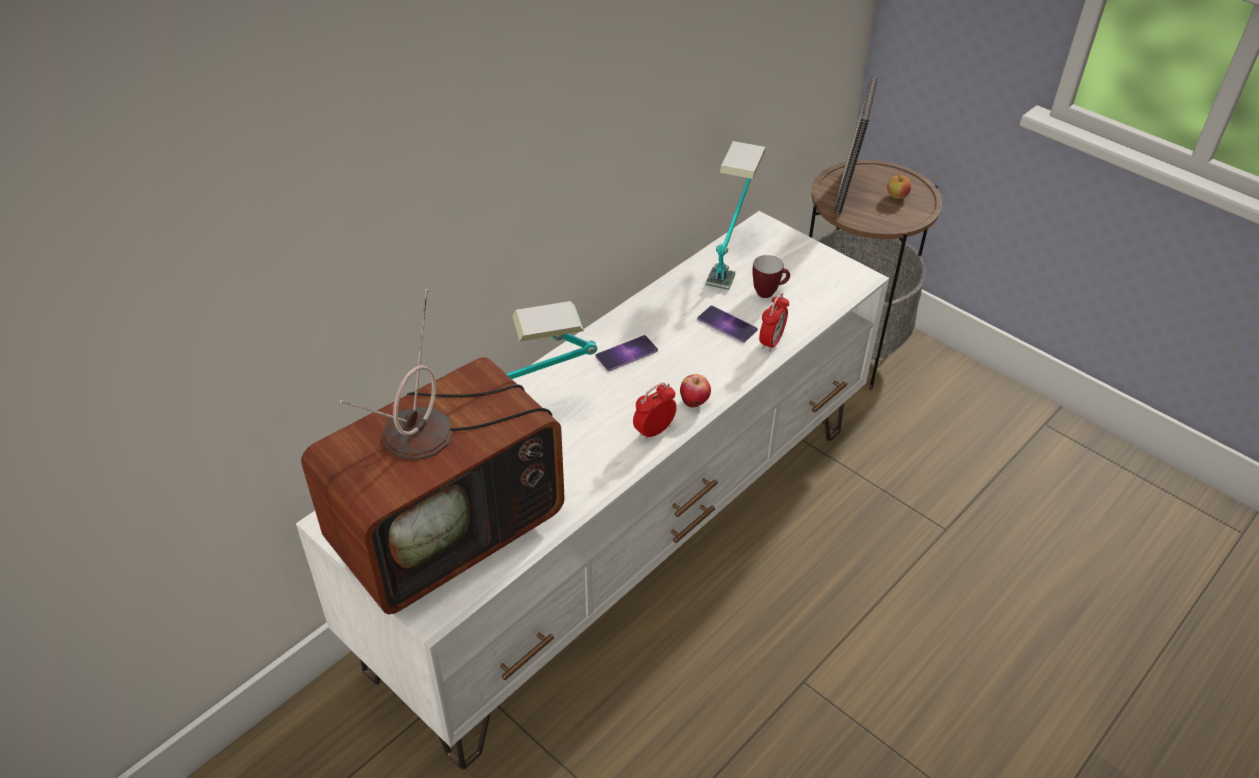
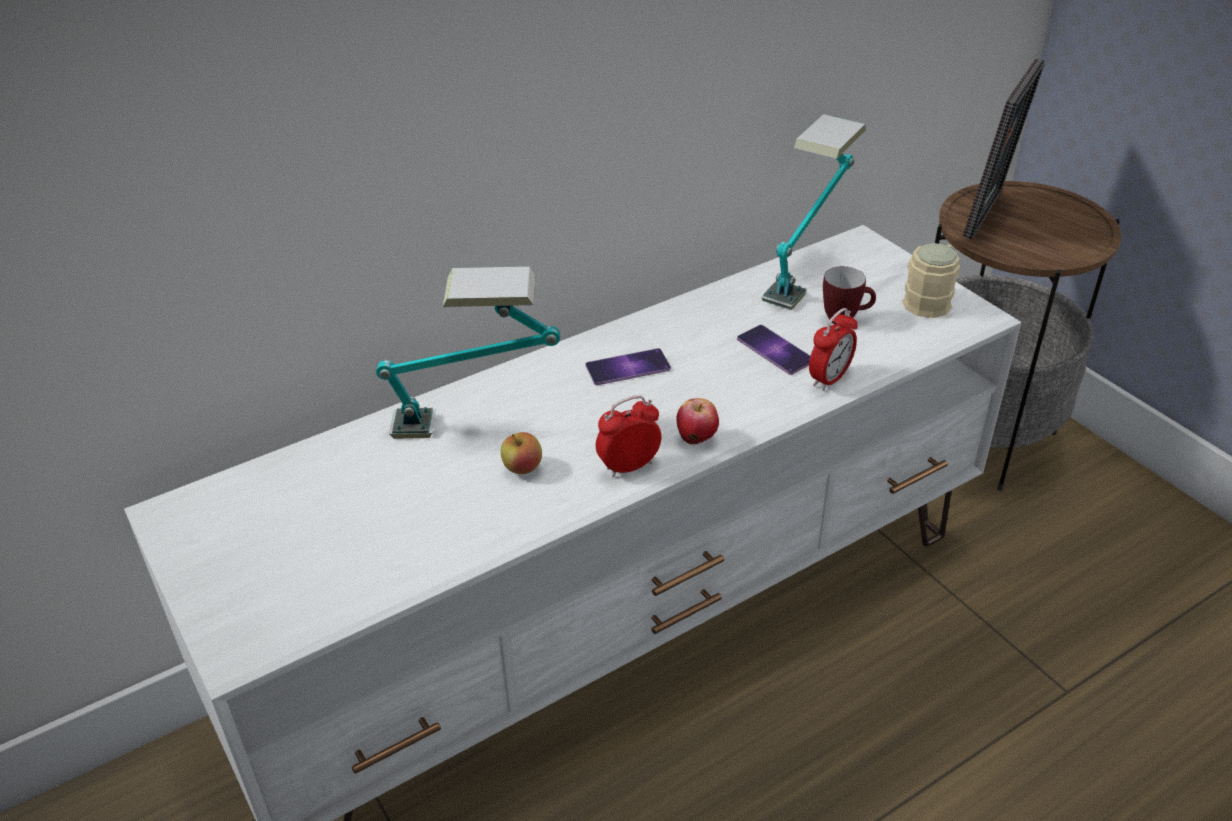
camera: 15 degrees right, 5 degrees down
(450, 525) = (311, 543): television -> none
(823, 268) = (930, 299): none -> beige mug
(897, 196) = (1058, 227): apple -> apple (522, 468)

